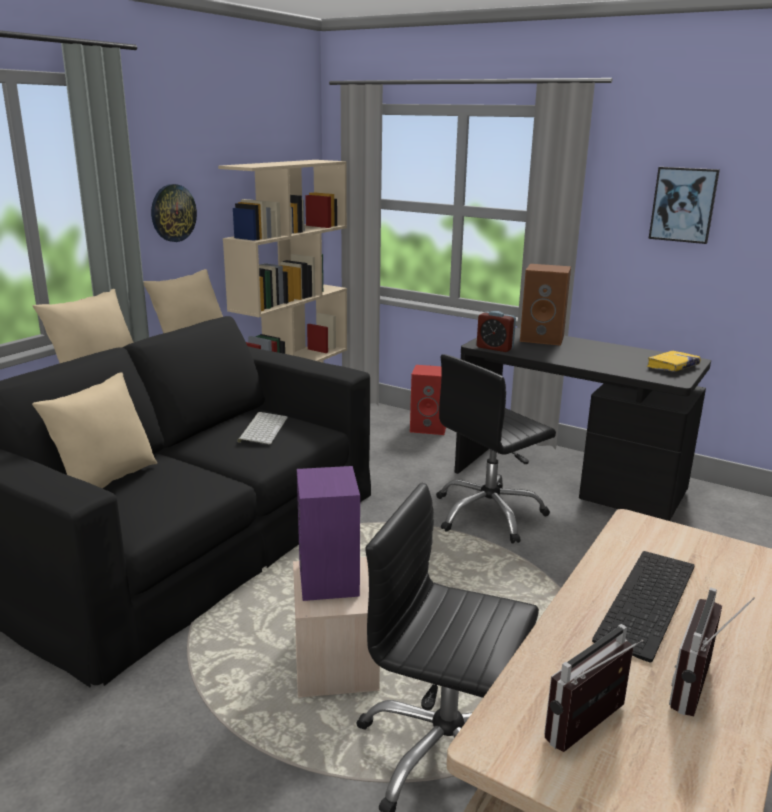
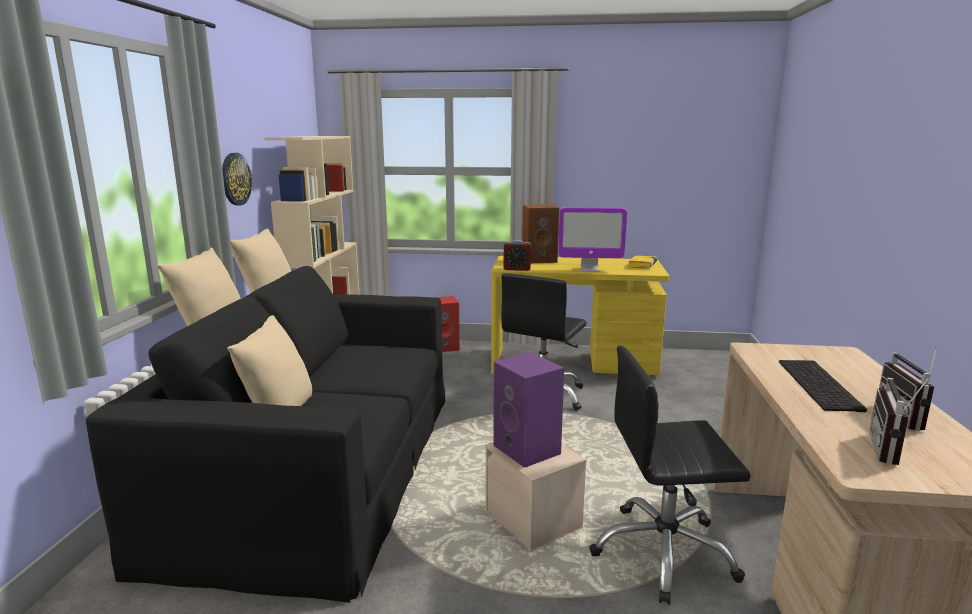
camera: 25 degrees left, 5 degrees down
(262, 428) = (370, 356): keyboard -> none
(569, 480) = (573, 363): black desk -> yellow desk
(588, 362) = (589, 270): none -> monitor
(683, 204) = (622, 155): picture -> none

